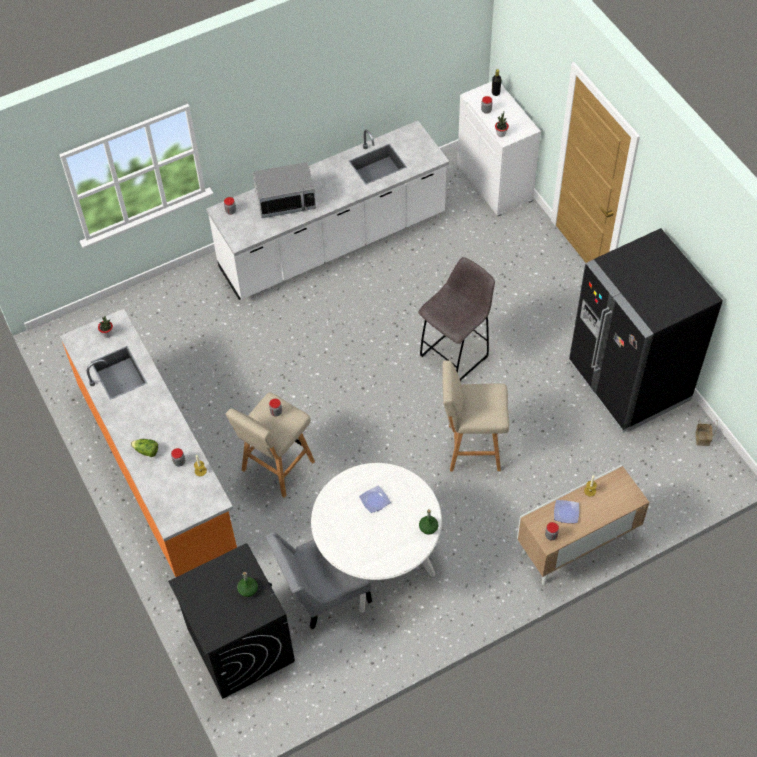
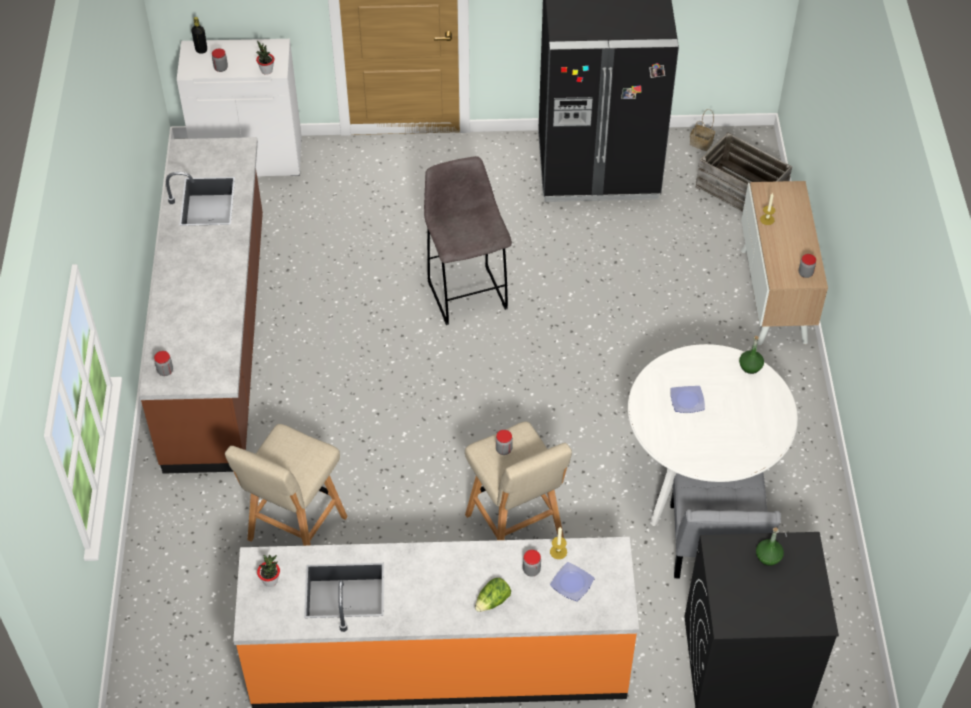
camera: 65 degrees left, 5 degrees down
(285, 201) = (194, 309): microwave -> none
(333, 243) = (218, 340): white counter -> brown counter
(471, 447) = (600, 331): beige stool -> beige stool (295, 531)
(566, 512) = (783, 249): plate -> plate (571, 583)
(671, 484) = (741, 190): none -> crate

